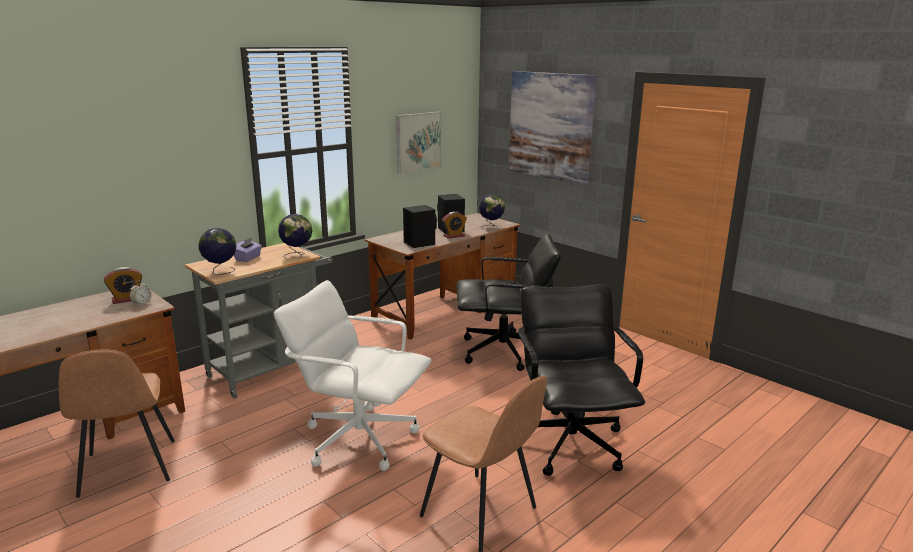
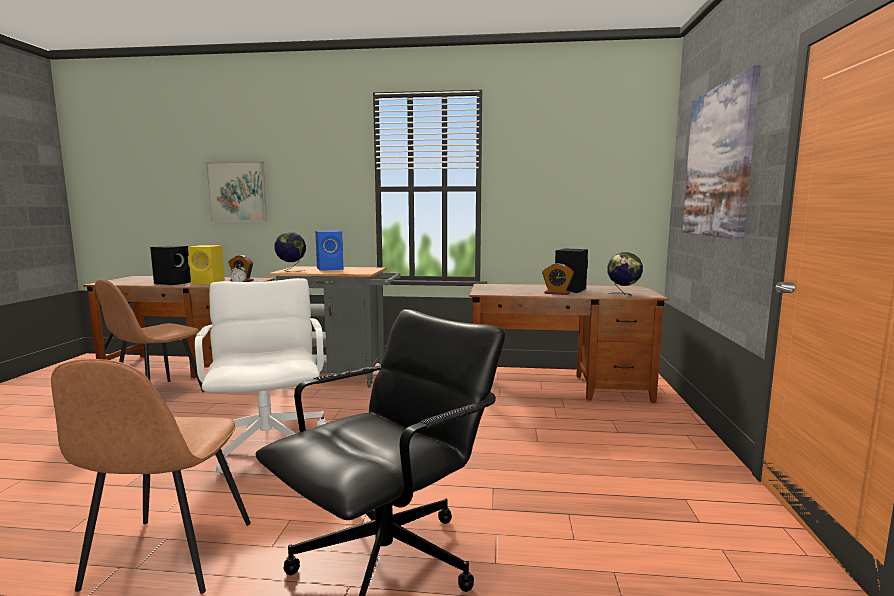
camera: 50 degrees right, 10 degrees down
(96, 314) = (209, 282): none -> yellow speaker
(248, 258) = (331, 269): purple tissue box -> blue speaker
(297, 254) = (362, 271): globe -> none
(418, 142) = (571, 193): picture -> picture (237, 191)
(419, 243) = (506, 291): black speaker -> black speaker (174, 283)
(504, 352) = (535, 440): black office chair -> none

